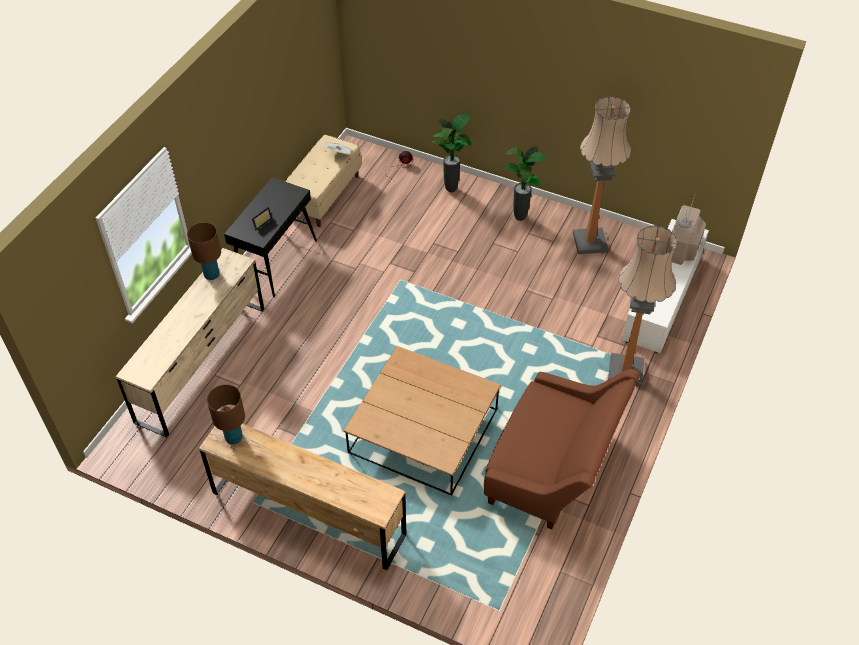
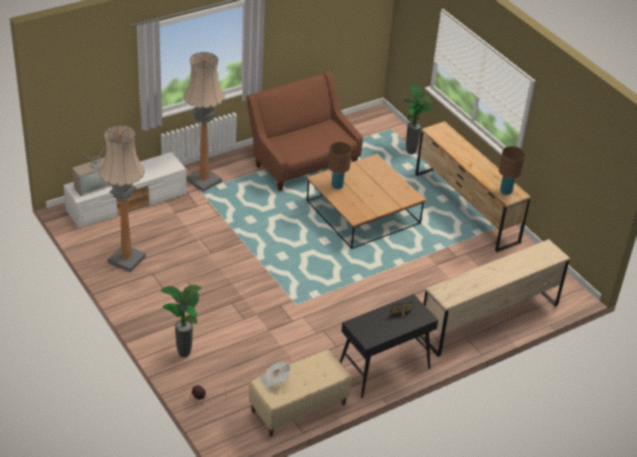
camera: 150 degrees left, 10 degrees down
(212, 275) = (466, 291): brown table lamp -> brown table lamp (337, 186)
(520, 219) = (156, 302): potted plant -> potted plant (411, 152)

